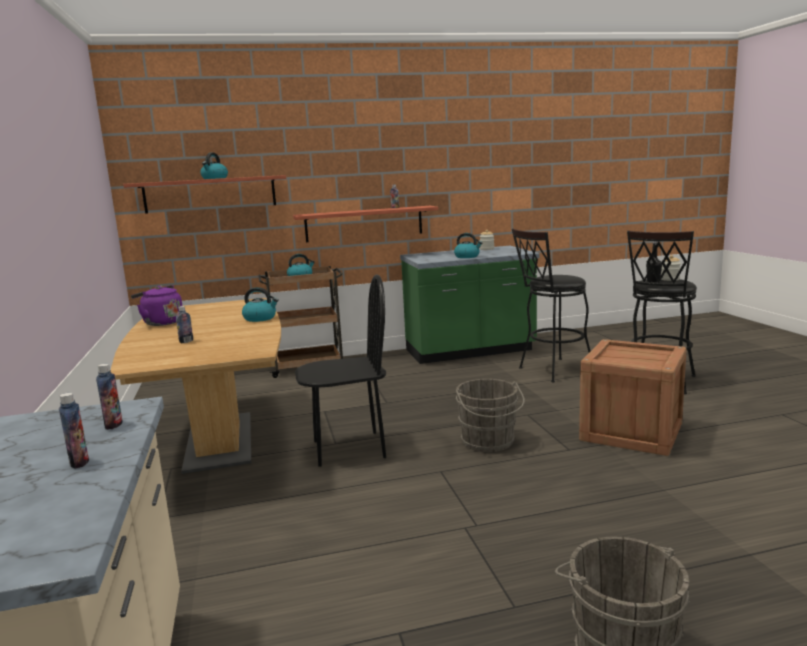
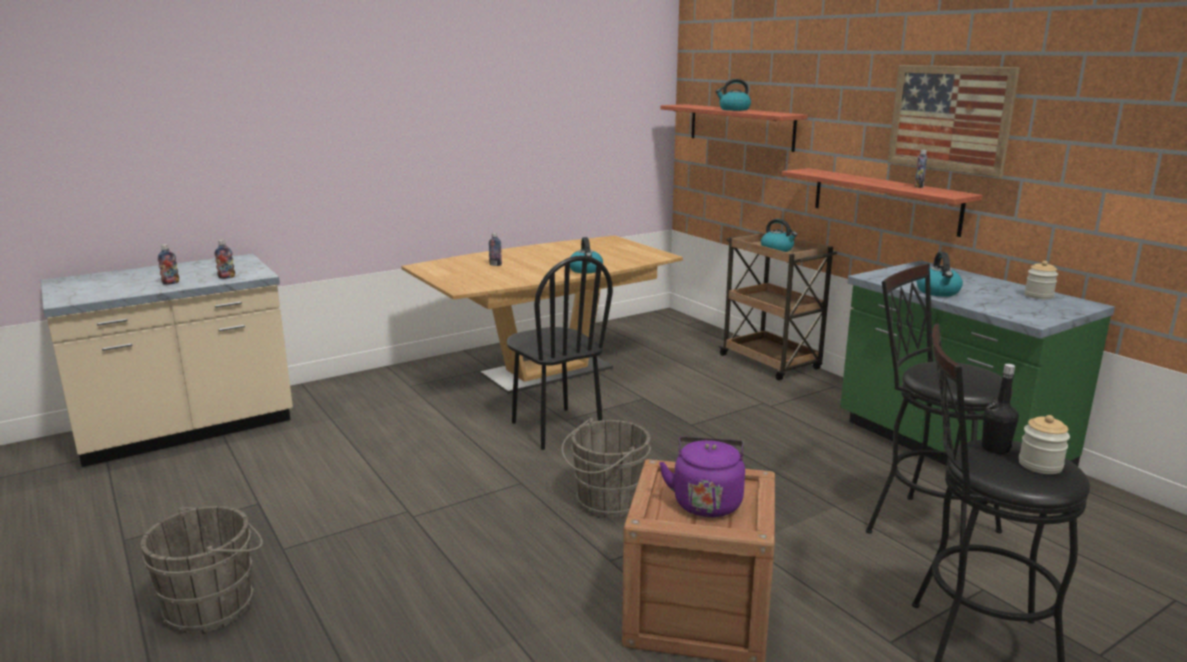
camera: 70 degrees right, 5 degrees up
(161, 323) = (558, 247): purple kettle -> purple kettle (706, 501)
(400, 163) = (949, 118): none -> picture

